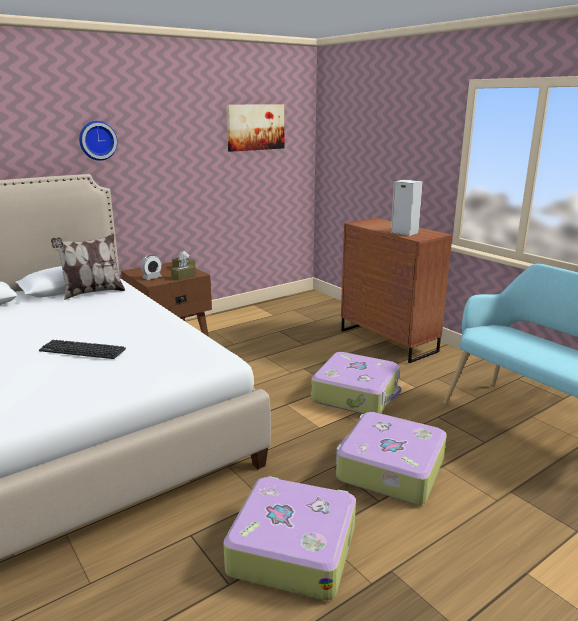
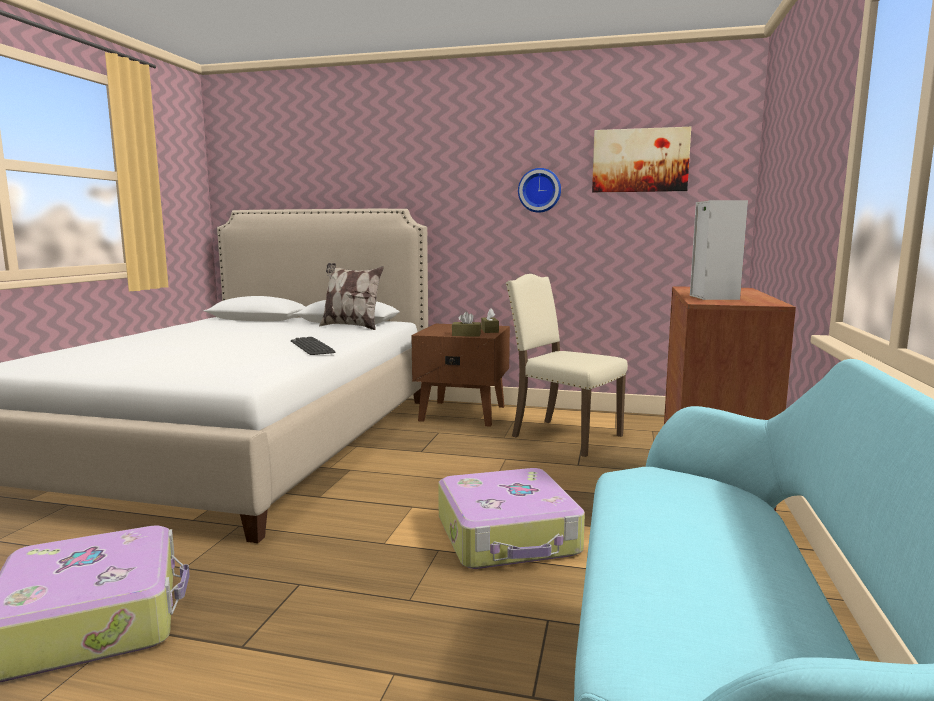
camera: 50 degrees right, 10 degrees down
(82, 350) = (208, 349): keyboard -> keyboard (312, 347)
(97, 140) = (426, 174): wall clock -> wall clock (539, 190)
(152, 278) = (439, 331): alarm clock -> none
(261, 330) = (563, 436): none -> beige chair
(389, 469) = (335, 627): suitcase -> none

